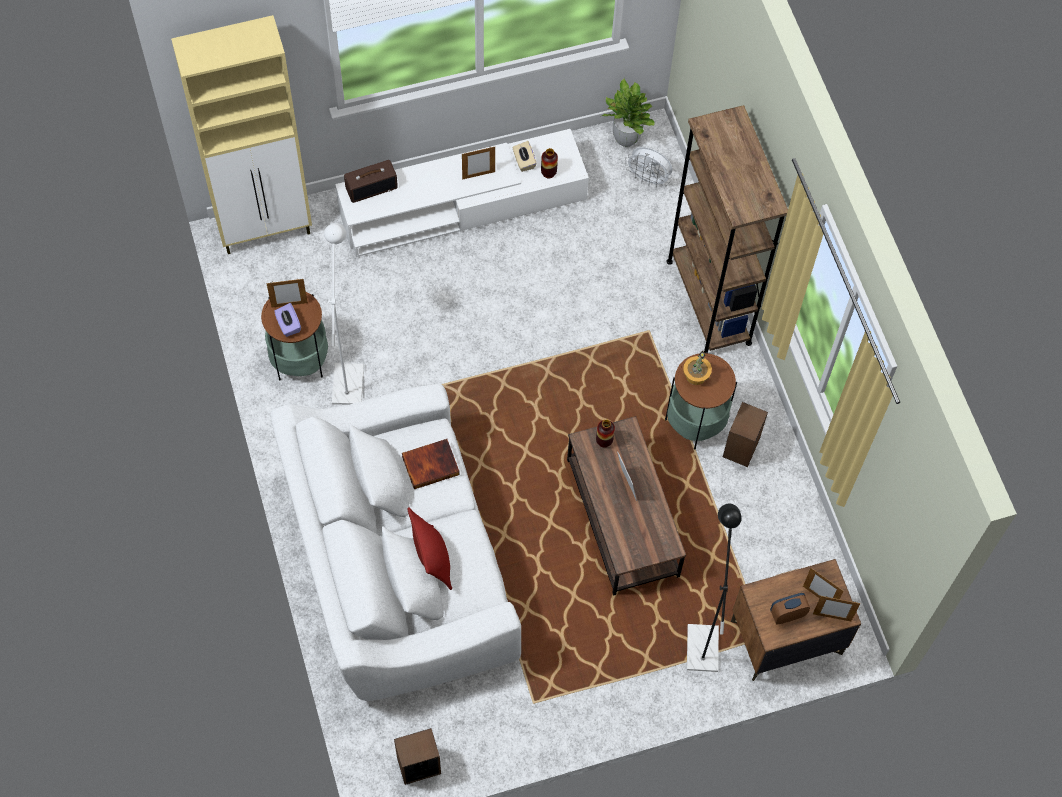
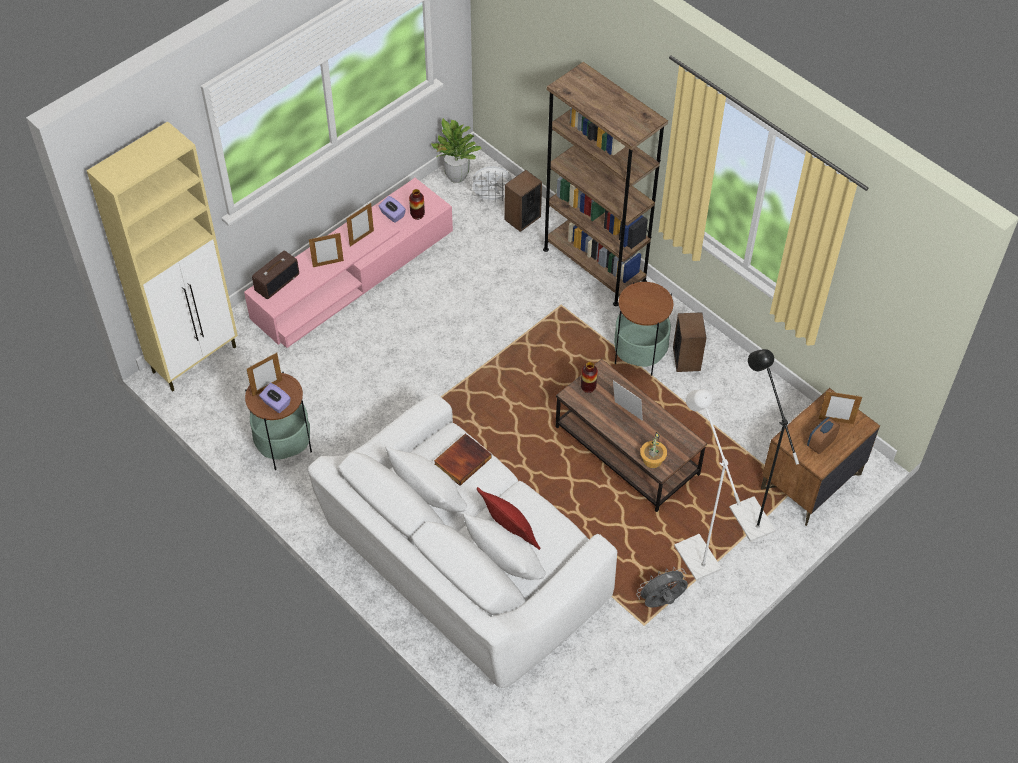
camera: 25 degrees left, 10 degrees down
(348, 376) = (333, 441): white floor lamp -> white floor lamp (692, 550)
(418, 765) = (579, 721): speaker -> speaker (522, 218)
(462, 205) = (353, 274): white tv stand -> pink tv stand
(524, 161) = (392, 215): beige tissue box -> purple tissue box
(563, 688) = (661, 602): none -> grey fan
(695, 375) = (636, 302): potted plant -> potted plant (652, 460)
(831, 617) = (855, 431): picture frame -> picture frame (328, 263)

